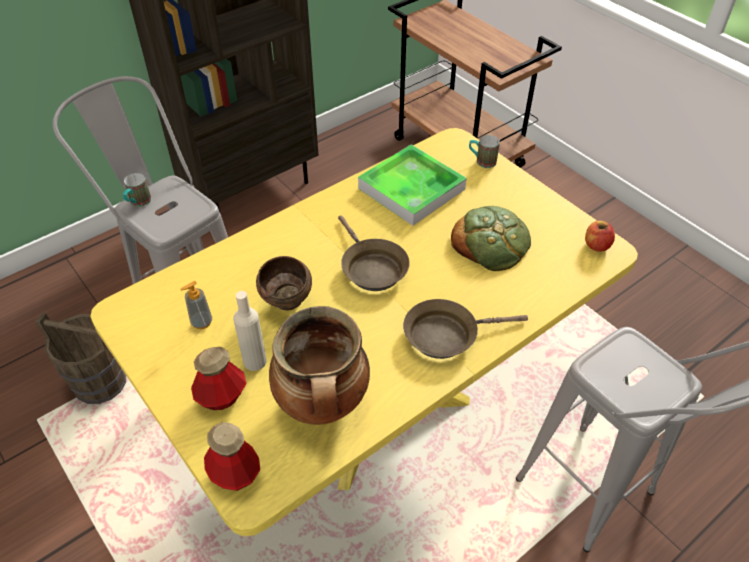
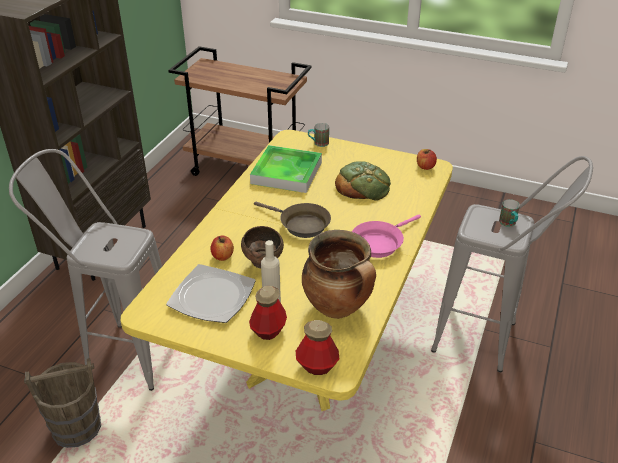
camera: 30 degrees left, 10 degrees down
(138, 203) = (84, 248): mug -> mug (508, 224)
(201, 322) = (213, 296): soap dispenser -> plate
(252, 274) = (222, 256): none -> apple
(446, 334) = (379, 243): brown frying pan -> pink frying pan

